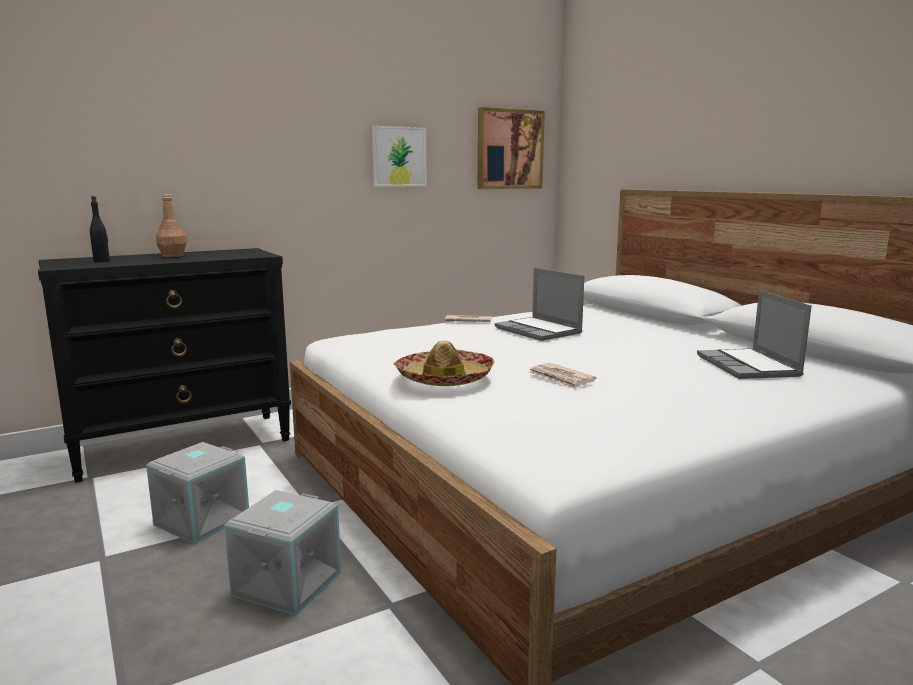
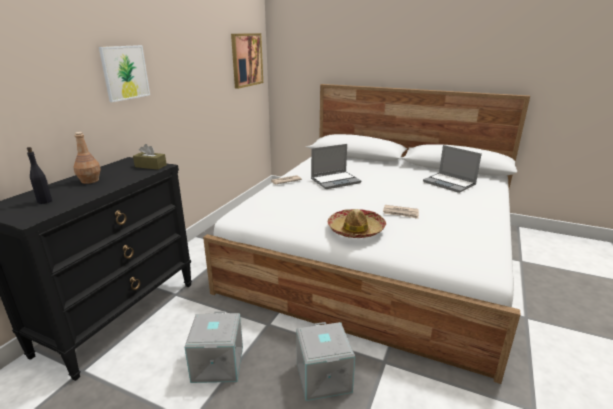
camera: 35 degrees left, 10 degrees up
(254, 254) = (150, 166): none -> brown tissue box
(399, 156) = (196, 73): picture -> picture (125, 72)
(539, 331) = (335, 181): laptop -> laptop turned 45 degrees counterclockwise

